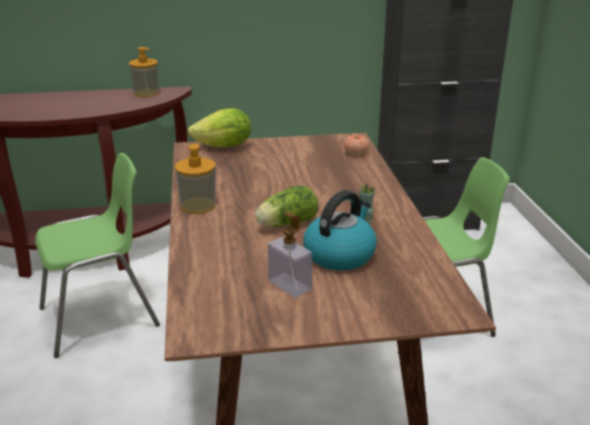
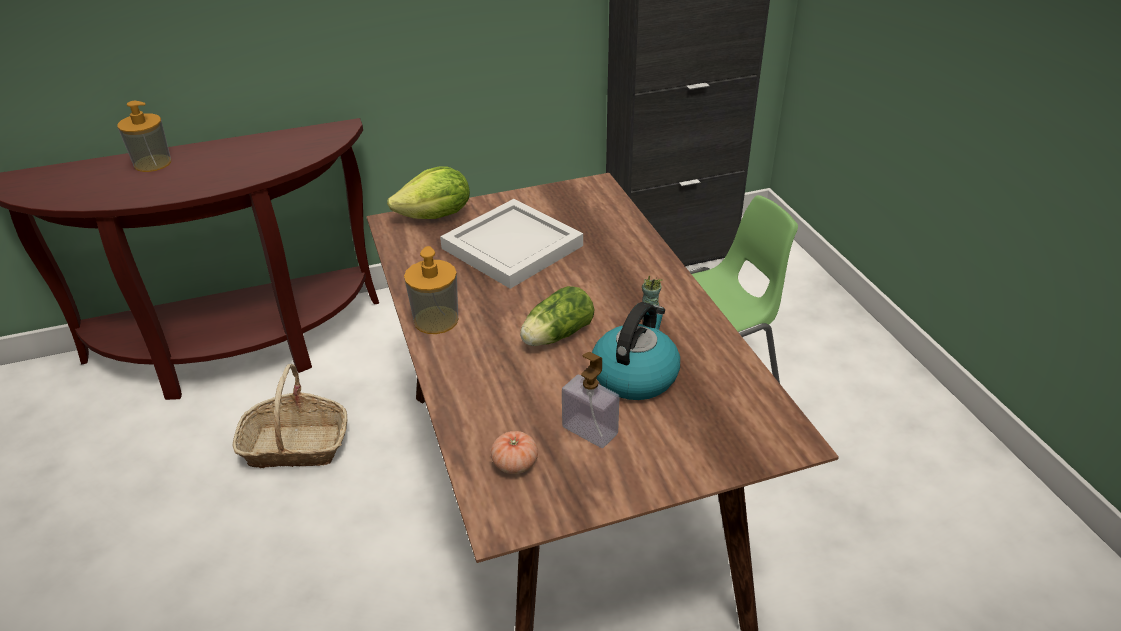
camera: 10 degrees left, 10 degrees up
(101, 318) = (296, 445): green chair -> basket
(146, 93) = (303, 137): soap dispenser -> soap dispenser (152, 163)
(274, 168) = (512, 246): none -> white tray
(356, 153) = (607, 209): tomato -> tomato (515, 464)

